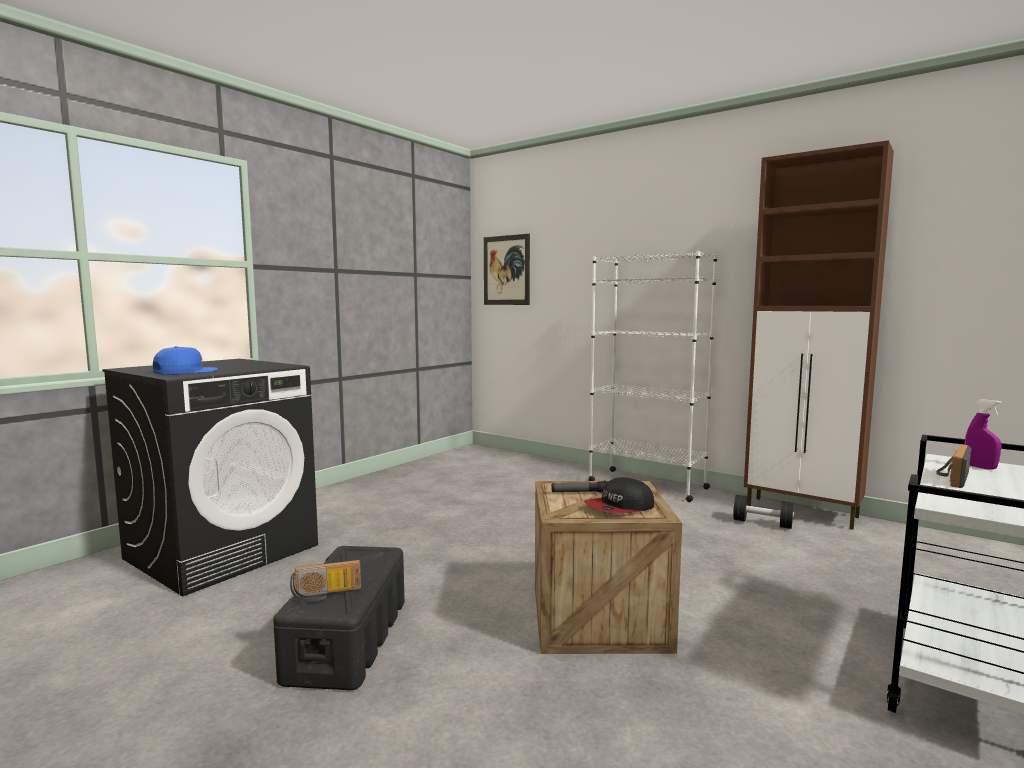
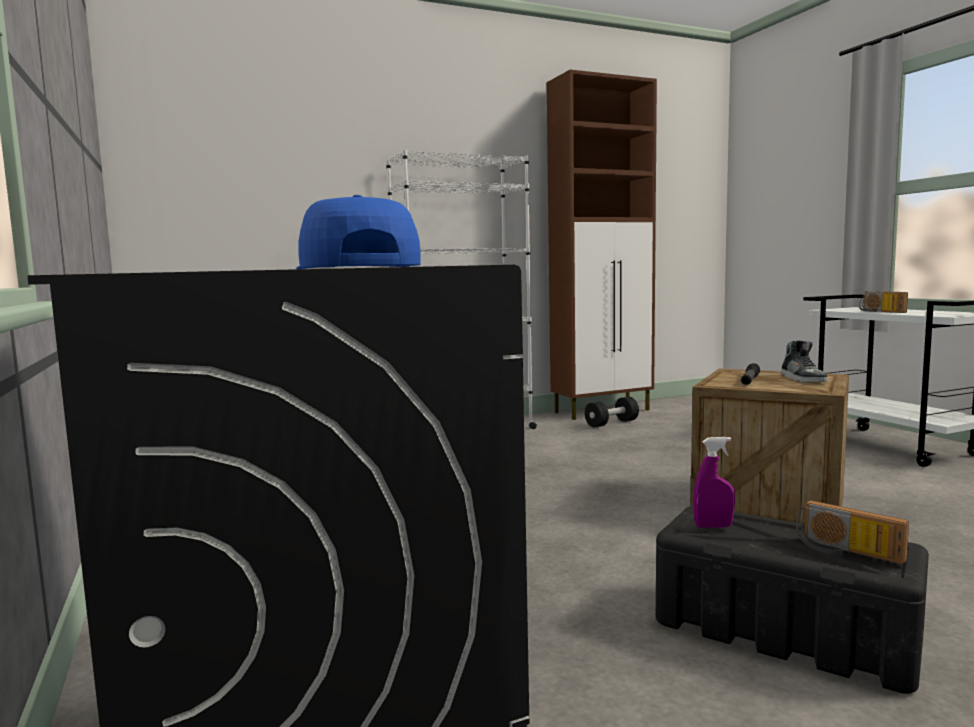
camera: 60 degrees left, 0 degrees up
(326, 594) = (846, 552): radio -> radio turned 120 degrees clockwise
(506, 270) = (190, 162): picture -> none
(620, 507) = (803, 379): cap -> shoe
(980, 467) = (851, 309): purple spray bottle -> purple spray bottle (713, 526)

